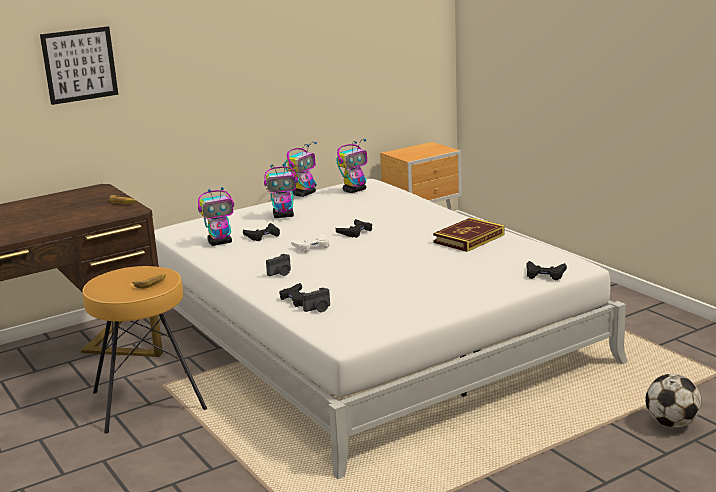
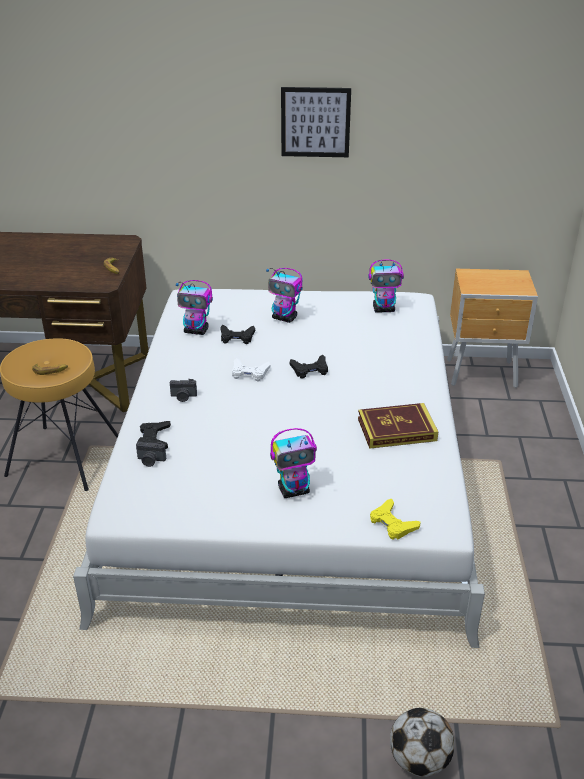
camera: 35 degrees right, 15 degrees up
(79, 65) = (123, 120): picture -> picture (315, 122)
(304, 194) = (338, 295): toy robot -> toy robot (294, 490)
(545, 274) = (392, 523): black game controller -> yellow game controller

